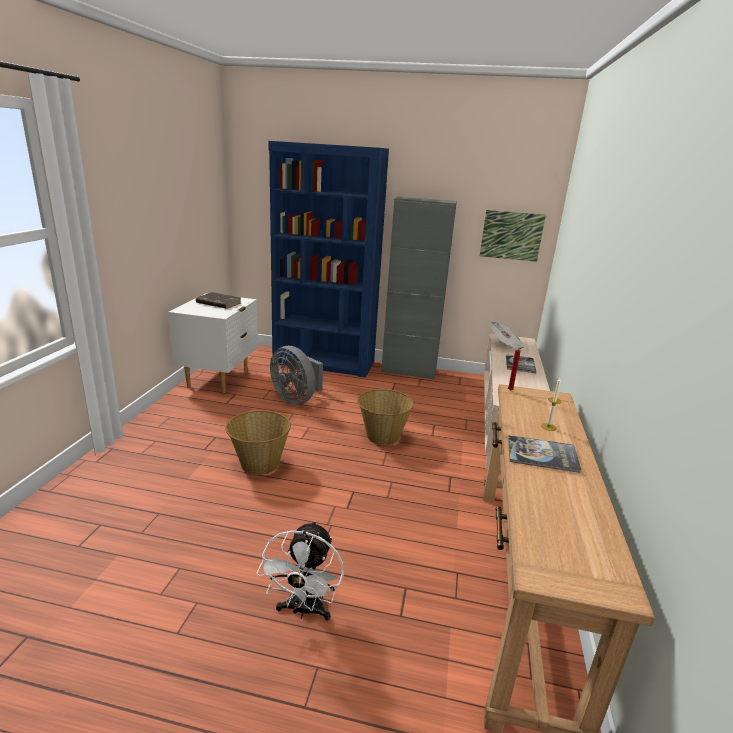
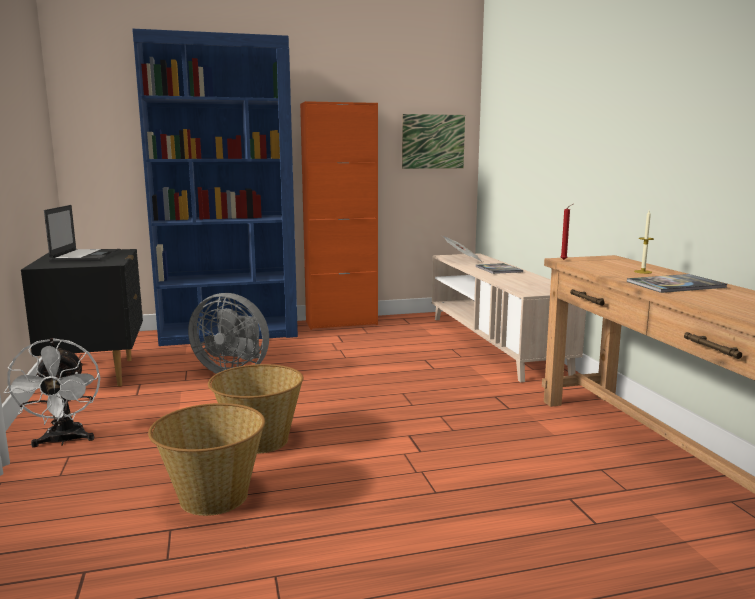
camera: 25 degrees left, 10 degrees down
(218, 303) = (86, 256): brown book -> laptop
(219, 379) = (96, 374): white nightstand -> black nightstand
(304, 610) = (490, 557): white fan -> white fan (64, 441)
(382, 436) = (380, 381): basket -> basket (212, 497)
(408, 371) = (341, 323): grey cabinet -> orange cabinet

